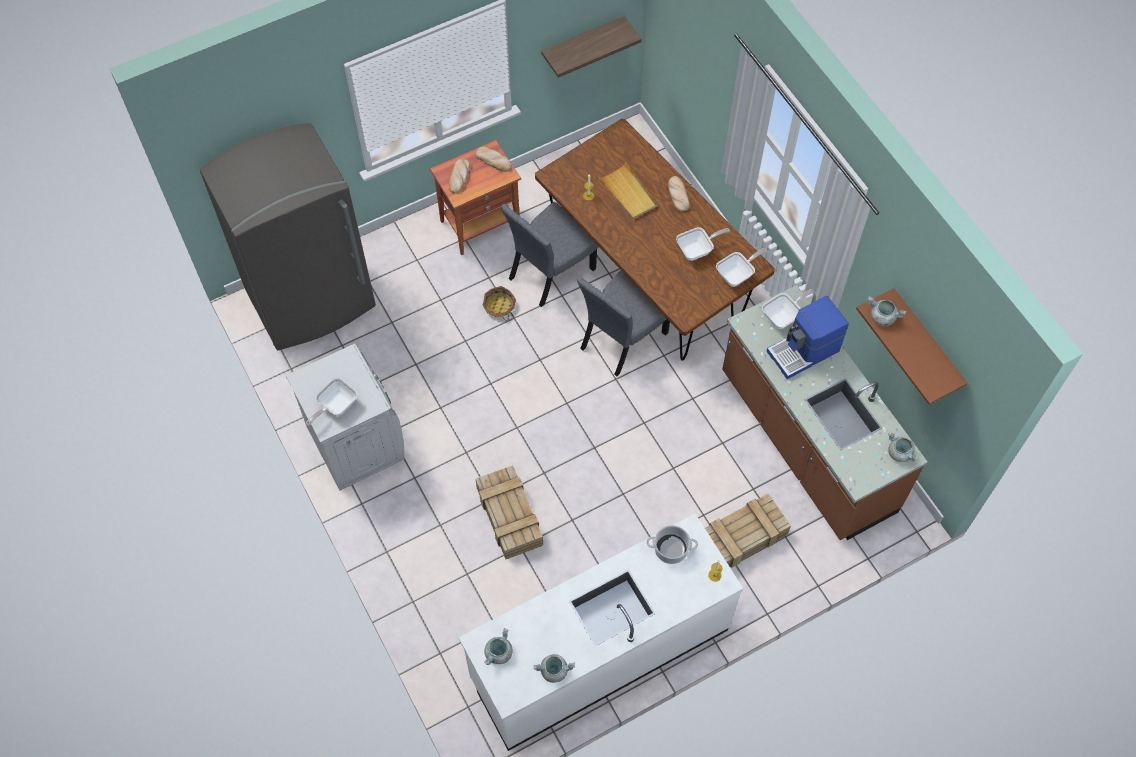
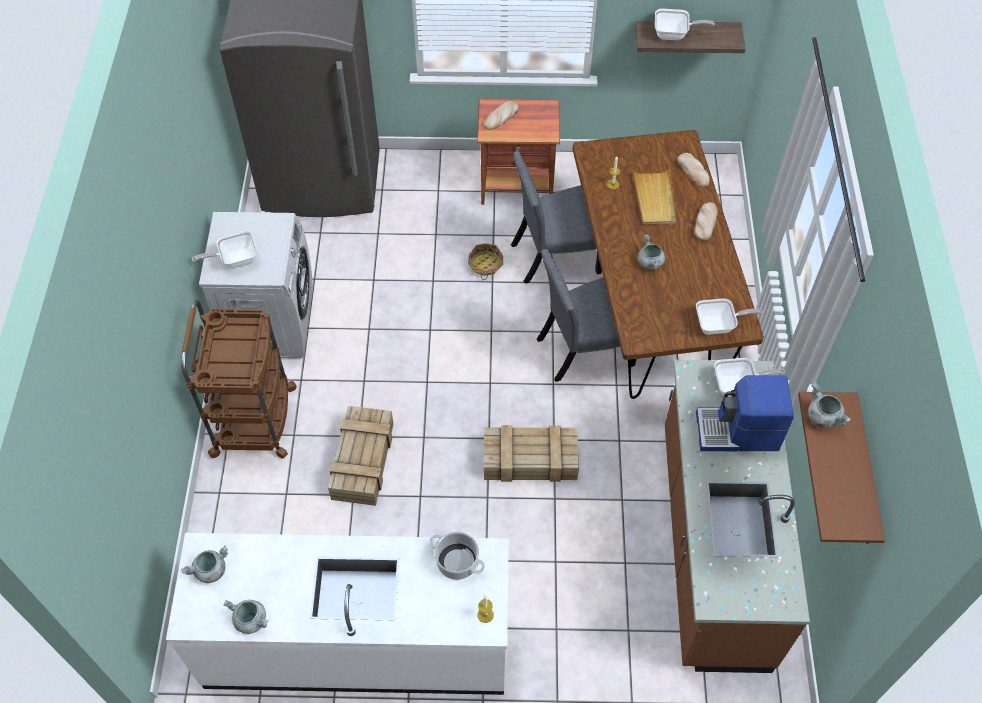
camera: 30 degrees right, 5 degrees down
(400, 530) = (254, 421): none -> brown cart
(493, 160) = (544, 117): bread -> bread (693, 171)
(697, 250) = (691, 283): frying pan -> frying pan (674, 35)
(741, 538) = (579, 606): crate -> crate (528, 460)
(900, 453) = (782, 595): grey cooking pot -> grey cooking pot (650, 263)

